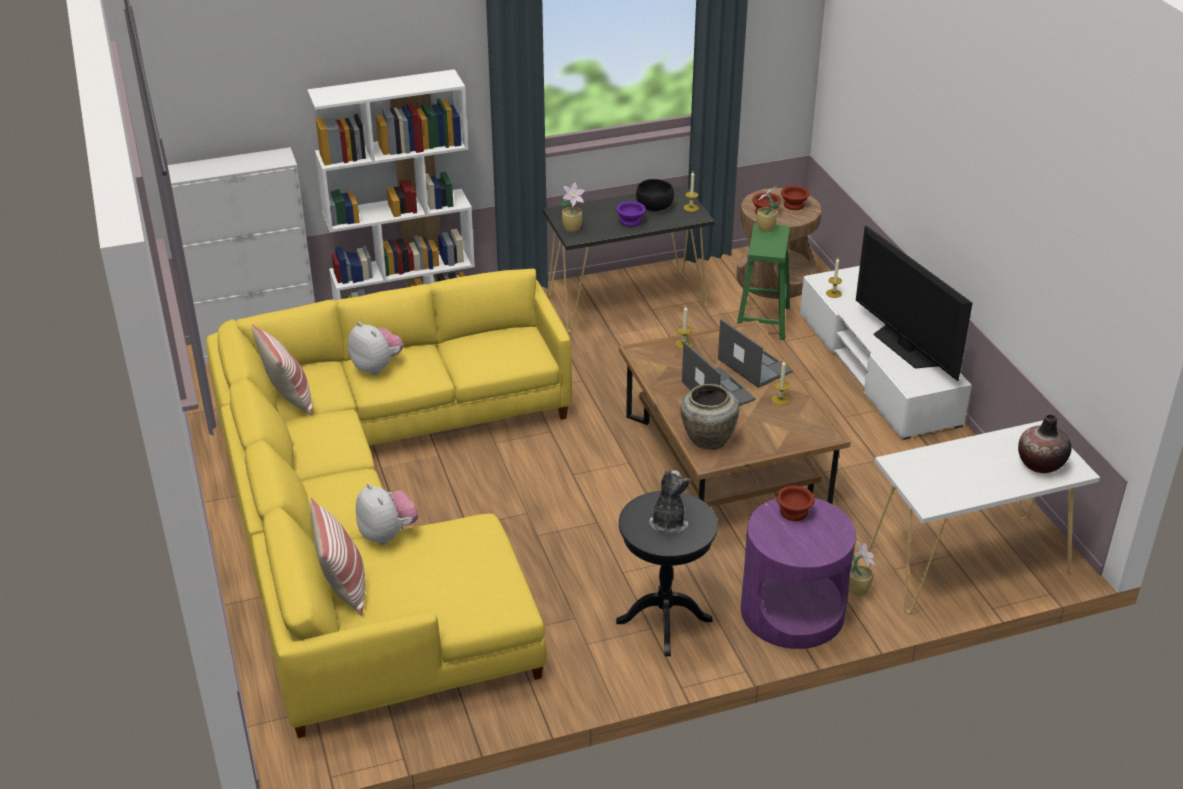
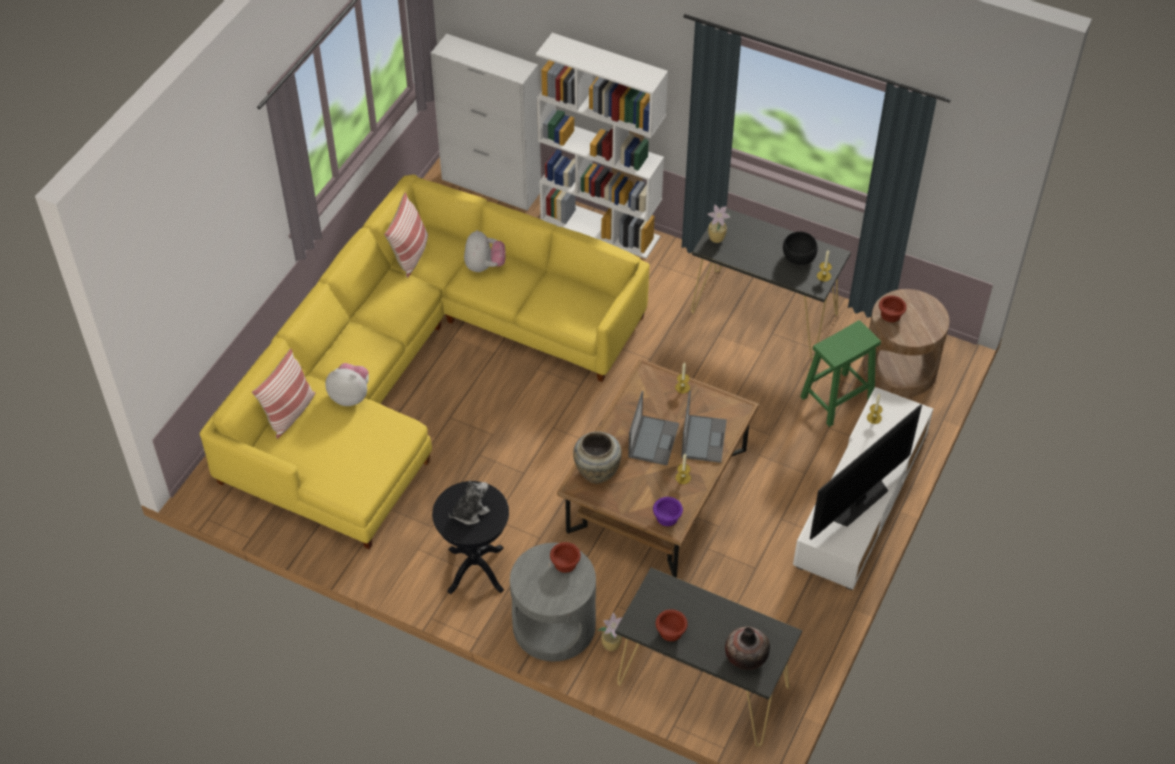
camera: 45 degrees right, 15 degrees up
(387, 534) = (350, 395): plush toy -> plush toy turned 90 degrees counterclockwise
(630, 222) = (763, 260): purple bowl -> purple bowl (666, 518)
(765, 228) = (858, 330): potted plant -> none
(792, 611) = (553, 625): purple side table -> grey side table
(793, 205) = (921, 322): brown bowl -> brown bowl (670, 630)
(905, 347) = (857, 500): television -> television turned 150 degrees counterclockwise
(966, 564) = (702, 685): white console table -> black console table

